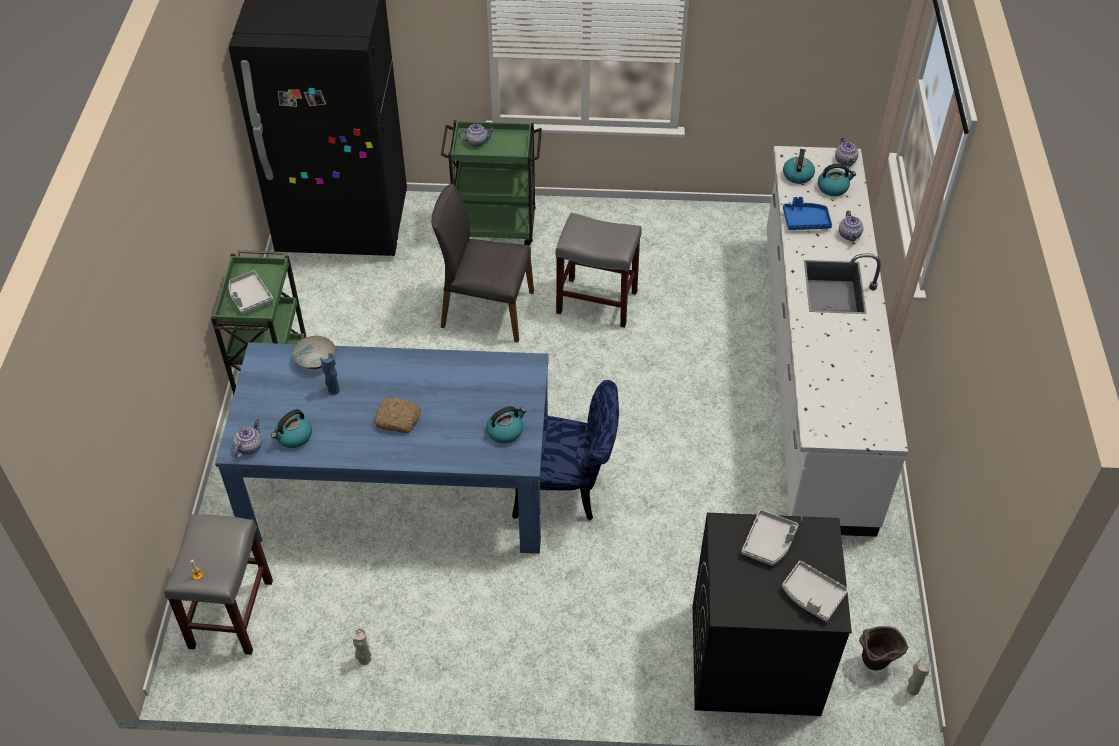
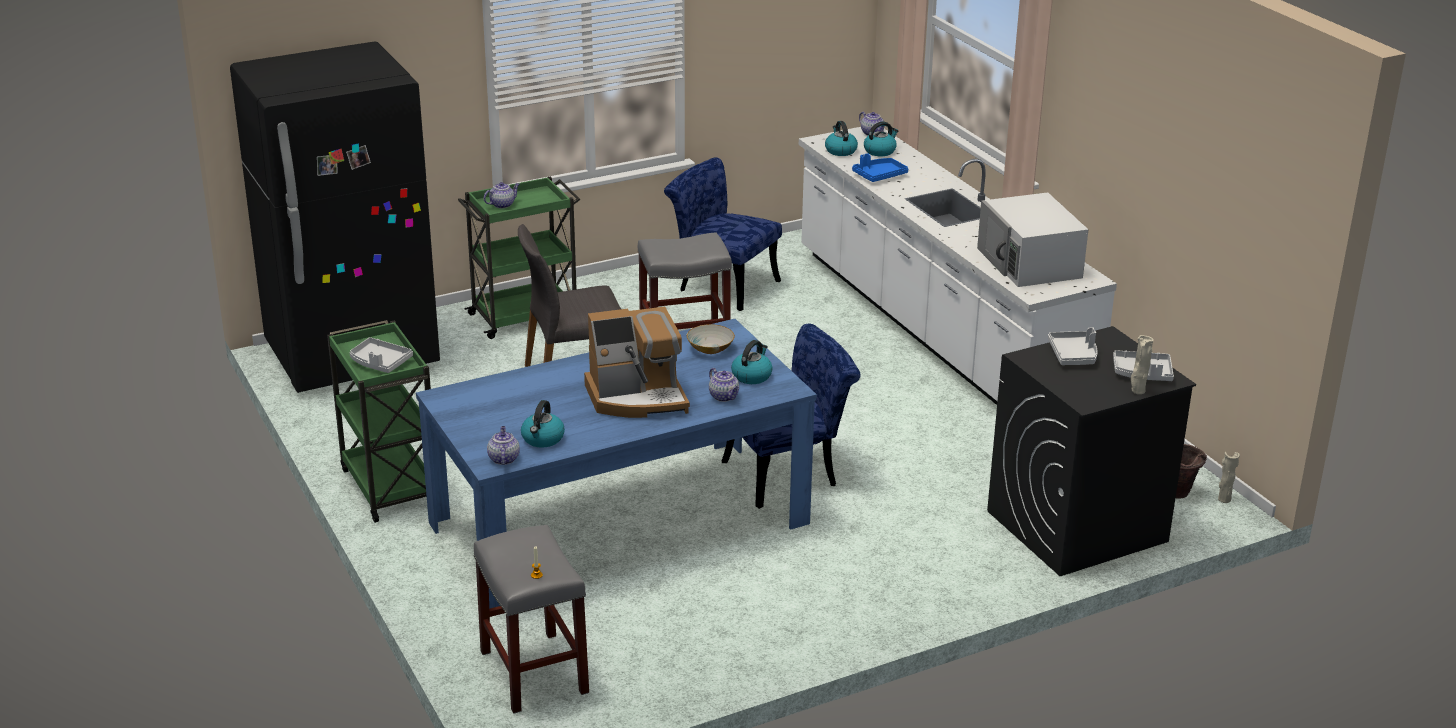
camera: 30 degrees left, 20 degrees down
(315, 360) = (504, 384): bowl -> bowl (709, 348)
(333, 390) = (547, 398): blue vase -> none
(364, 659) = (713, 654): beige vase -> beige vase (1137, 391)
(398, 419) = (637, 398): bread -> coffee machine
(674, 247) = (721, 284): none -> blue chair
(847, 391) = (1029, 263): none -> white microwave
(849, 235) = (926, 175): teapot -> teapot (724, 397)

